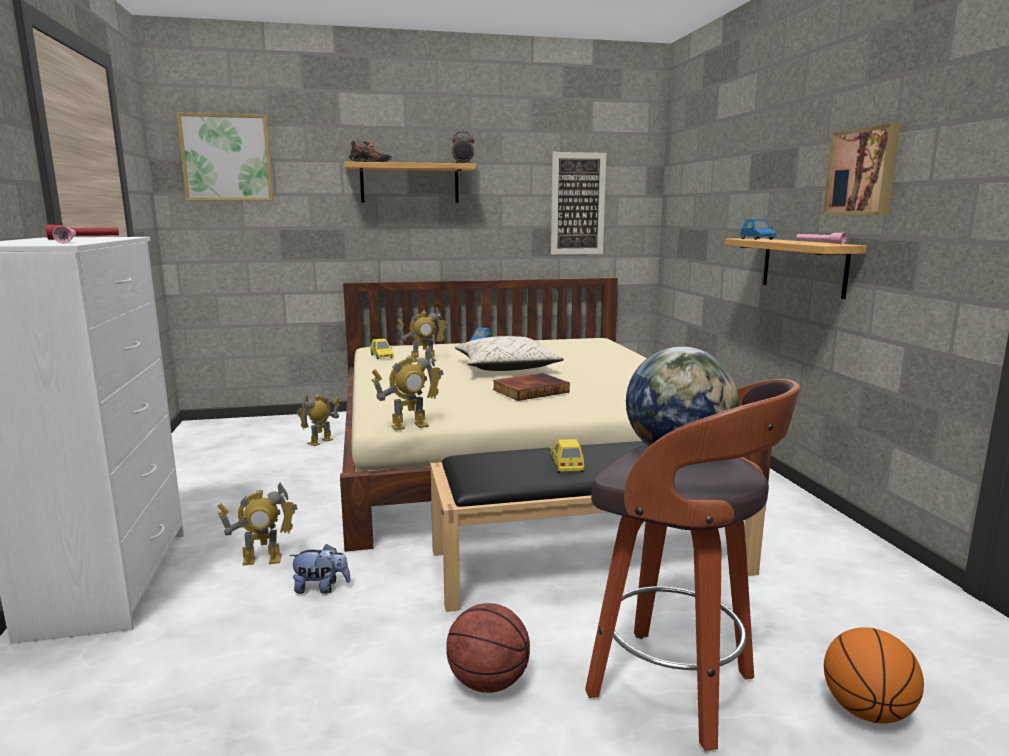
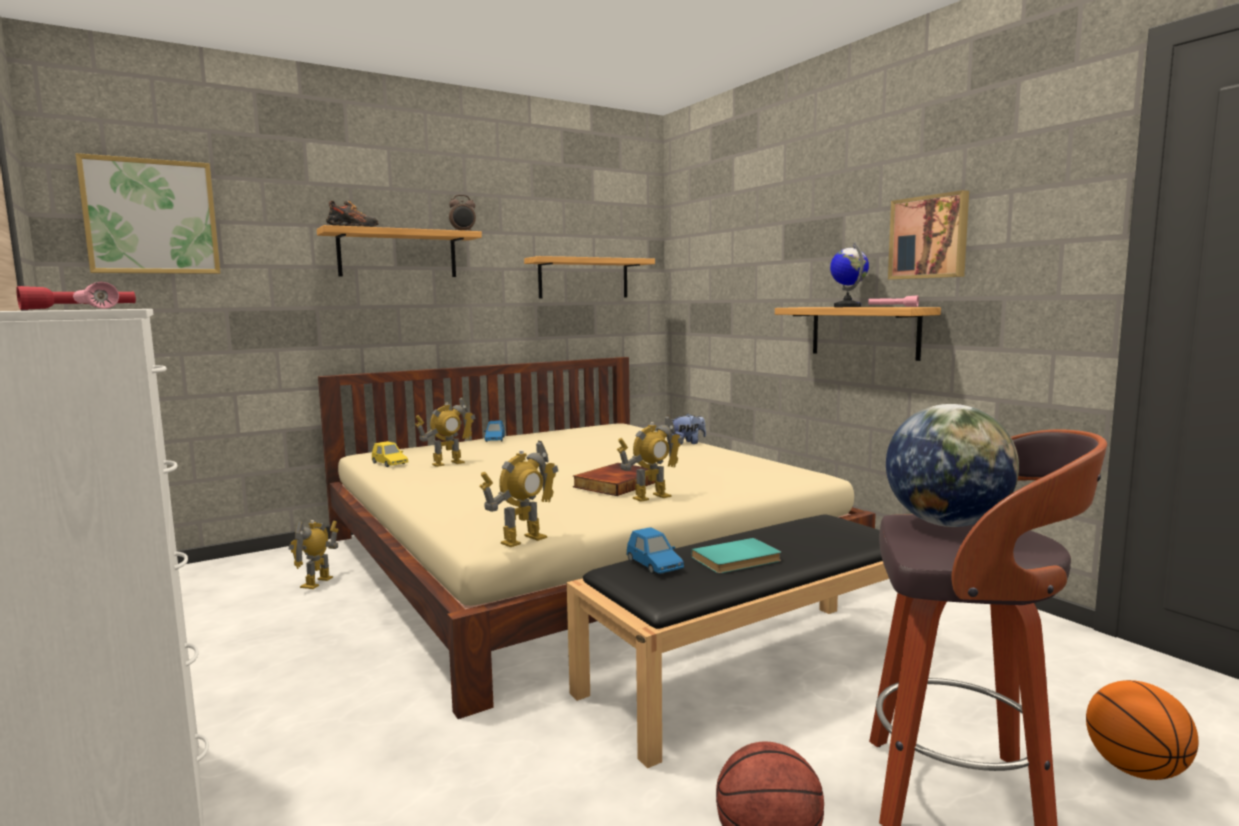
camera: 20 degrees left, 5 degrees down
(262, 560) = (349, 755): toy robot -> toy robot (651, 497)
(321, 588) = (463, 776): plush toy -> plush toy (687, 443)
(506, 368) = (557, 463): beige pillow -> none
(566, 465) = (738, 560): yellow toy car -> turquoise book
(578, 204) = (583, 278): picture -> shelf
(757, 239) = (811, 307): blue toy car -> blue toy car (654, 565)
(784, 241) = (847, 307): none -> globe

